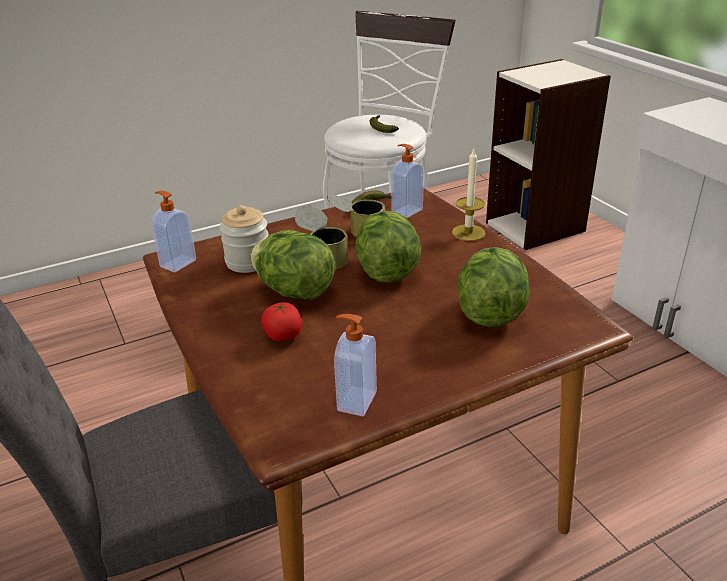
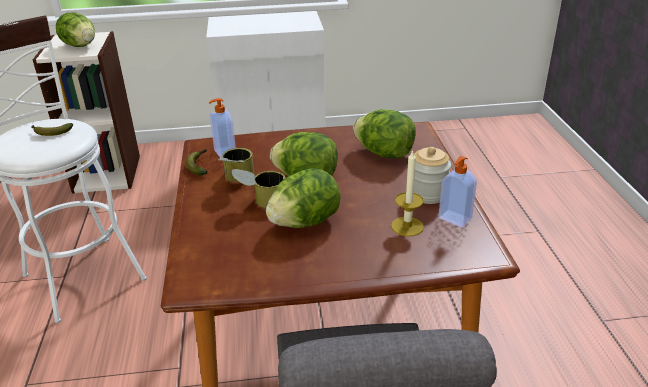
camera: 70 degrees left, 0 degrees up
(177, 263) = (204, 281): soap dispenser -> none
(248, 262) = (238, 239): jar -> jar (428, 194)
(283, 336) = (364, 236): tomato -> none
(468, 233) = (280, 138): candle -> candle (407, 226)
(552, 76) = (80, 46): none -> lettuce

